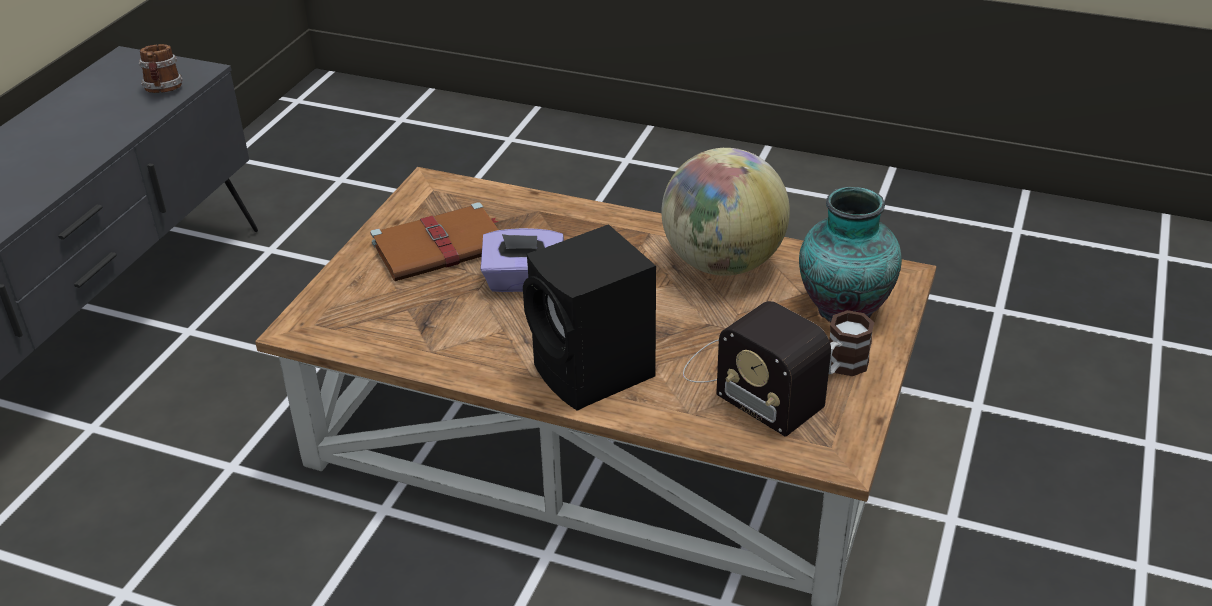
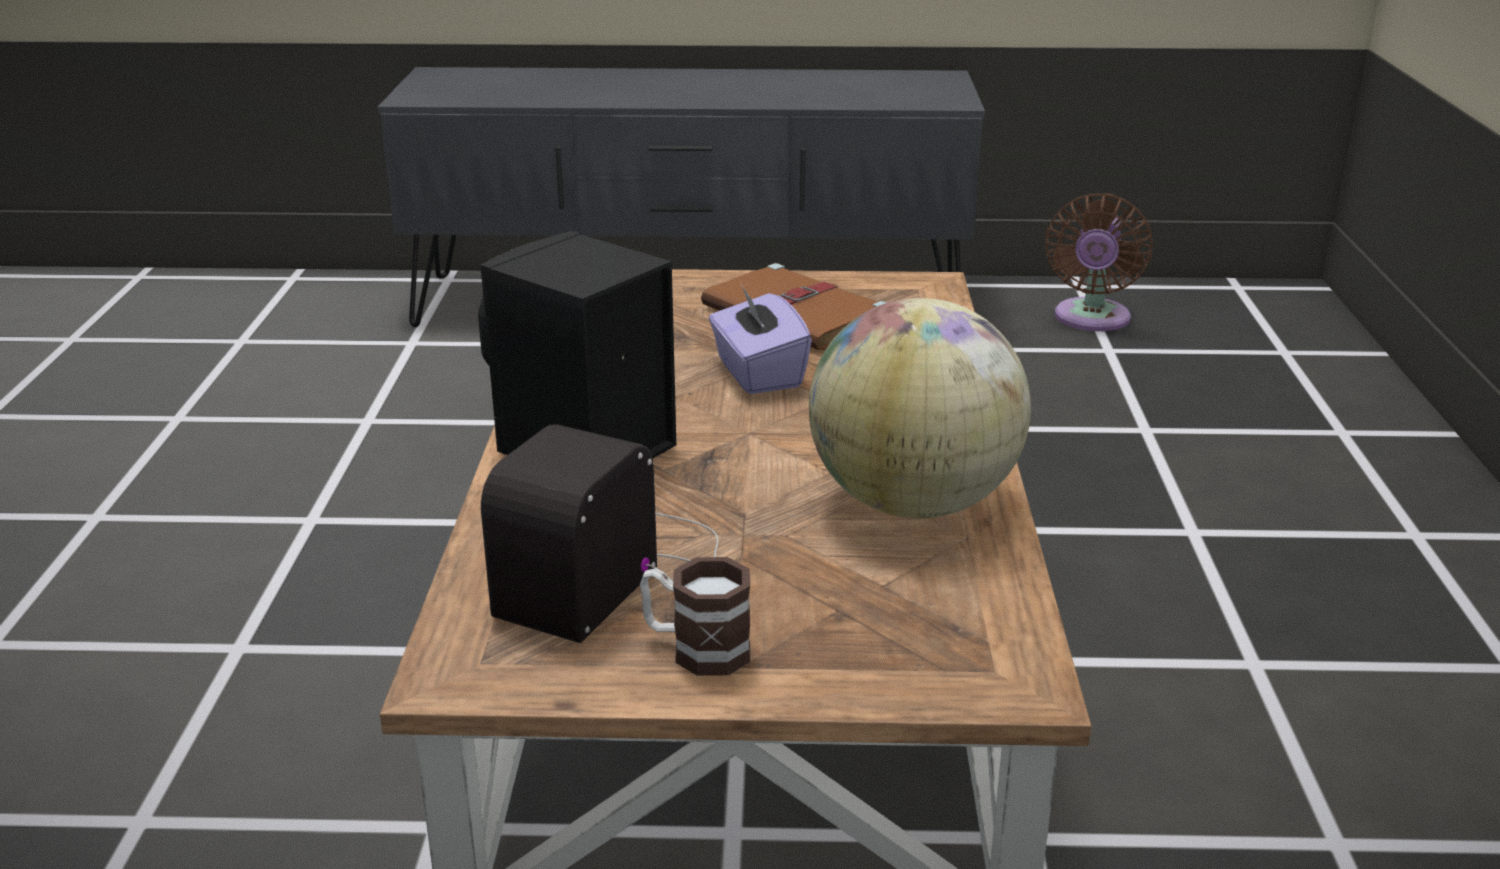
camera: 70 degrees right, 10 degrees down
(164, 90) = (898, 99): mug -> none
(290, 171) = (1091, 320): none -> brown fan
(842, 309) = (862, 629): vase -> none

